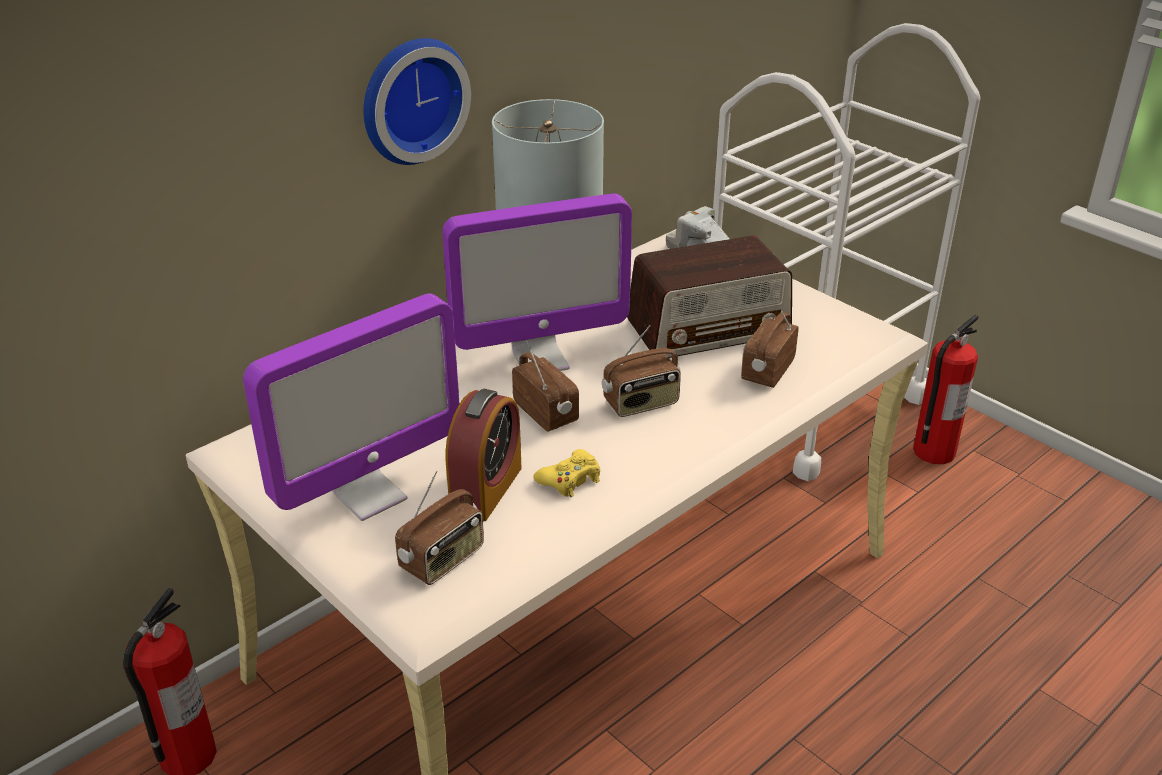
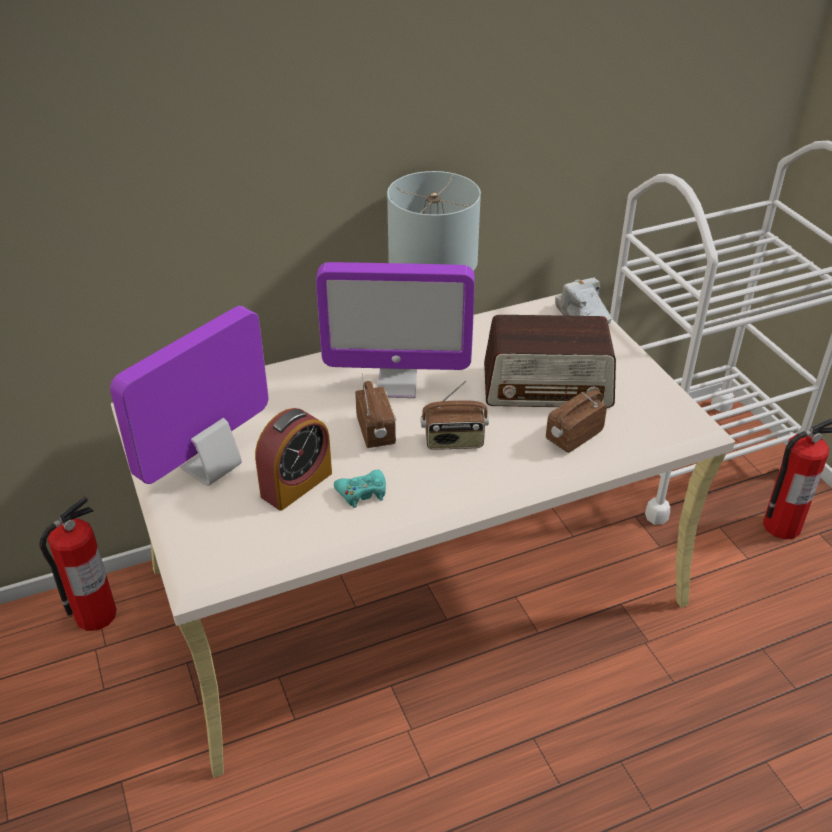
camera: 20 degrees right, 5 degrees up
(369, 495) = (211, 468): monitor -> monitor turned 150 degrees clockwise
(410, 99) = (319, 160): wall clock -> none
(443, 560) = (234, 534): radio -> none
(570, 480) = (362, 493): yellow game controller -> turquoise game controller

